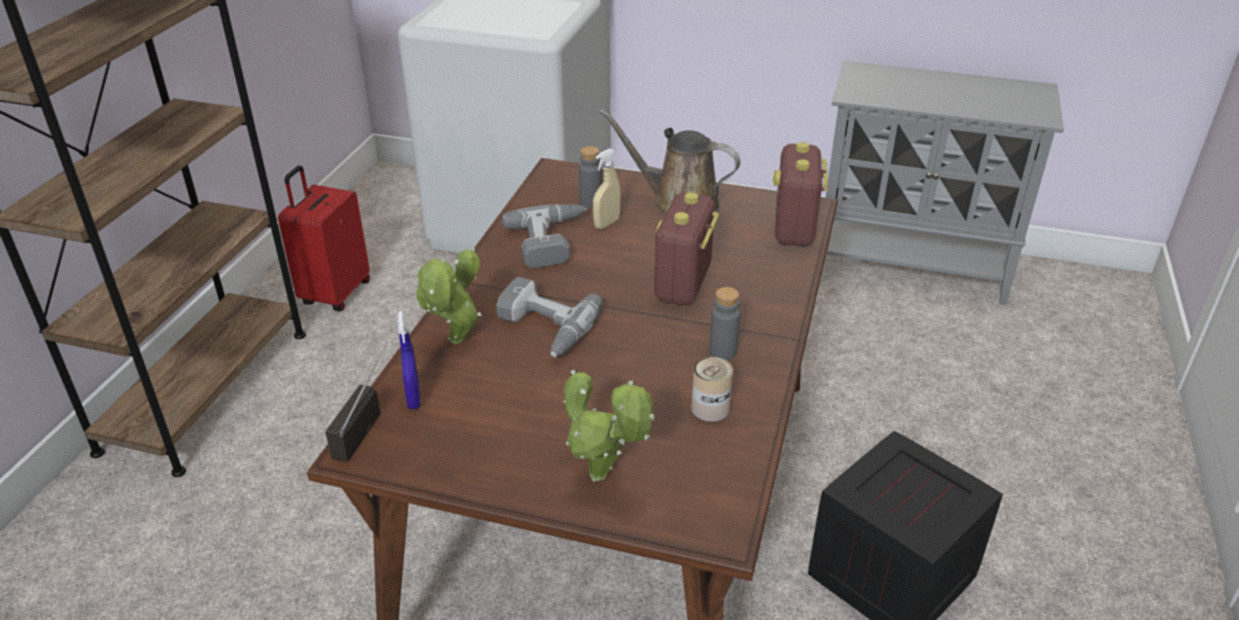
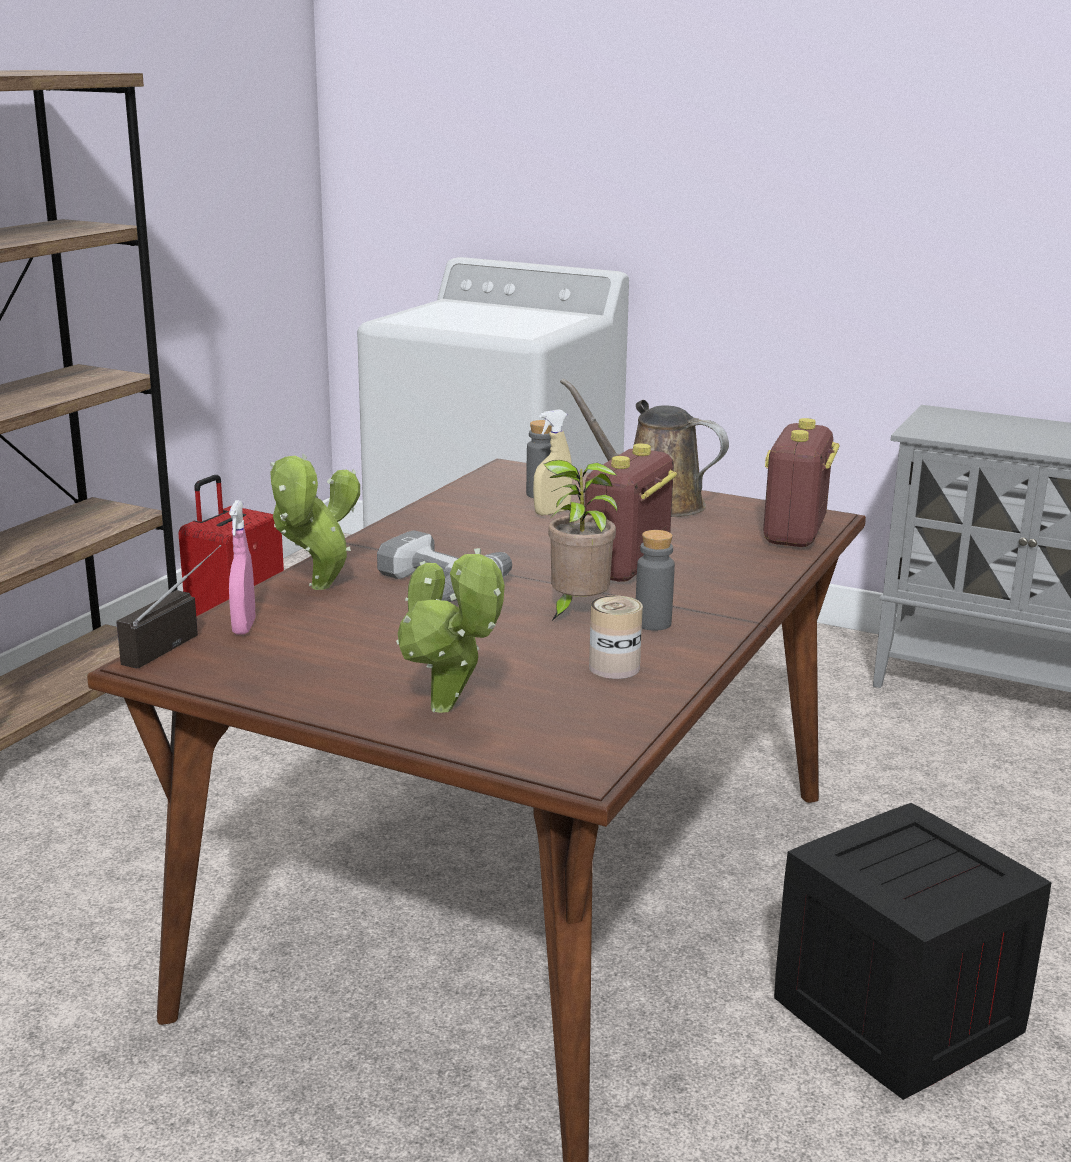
camera: 10 degrees right, 15 degrees down
(413, 398) = (244, 627): blue spray bottle -> pink spray bottle
(553, 241) = (478, 521): power drill -> none
(661, 343) = (576, 610): none -> potted plant

